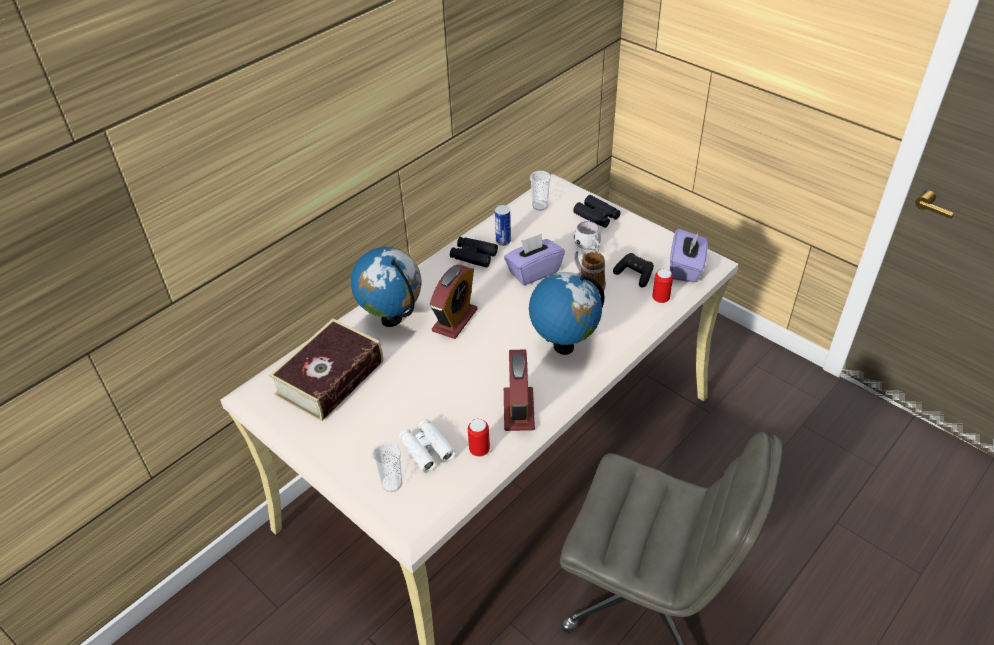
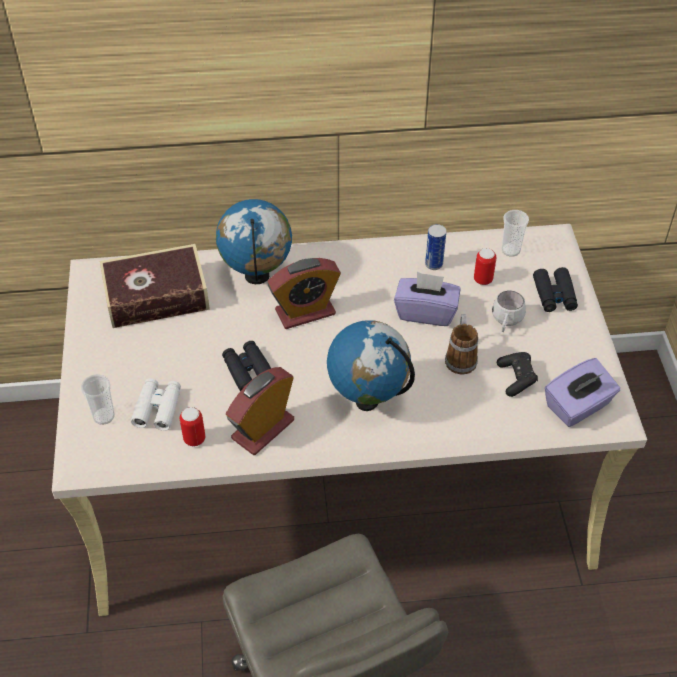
camera: 40 degrees right, 5 degrees up
(473, 256) = (390, 262): black binoculars -> black binoculars (248, 371)
(660, 298) = (513, 419): can -> can (483, 280)

